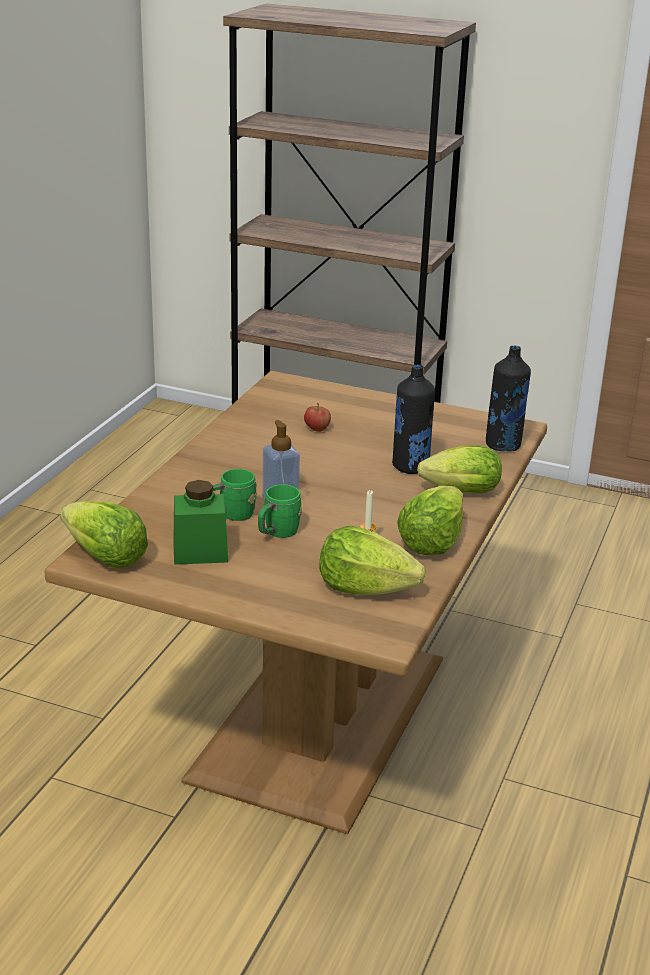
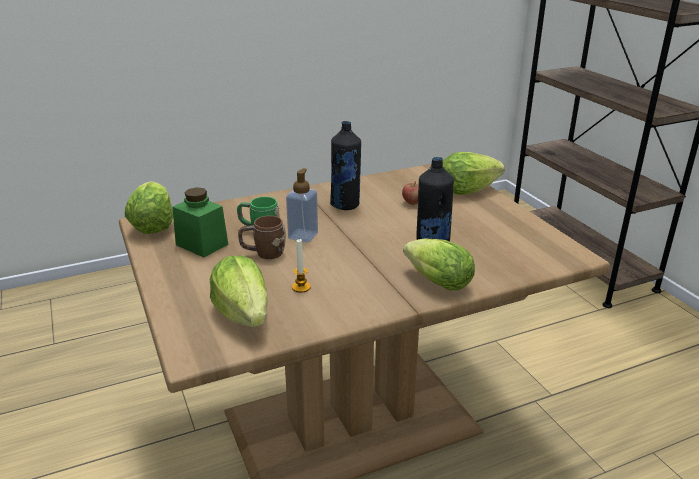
camera: 45 degrees right, 0 degrees up
(277, 533) = (263, 254): green mug -> brown mug
(431, 543) = (347, 307): lettuce -> lettuce (466, 190)
(503, 445) = (536, 264): black bottle -> black bottle (345, 205)

